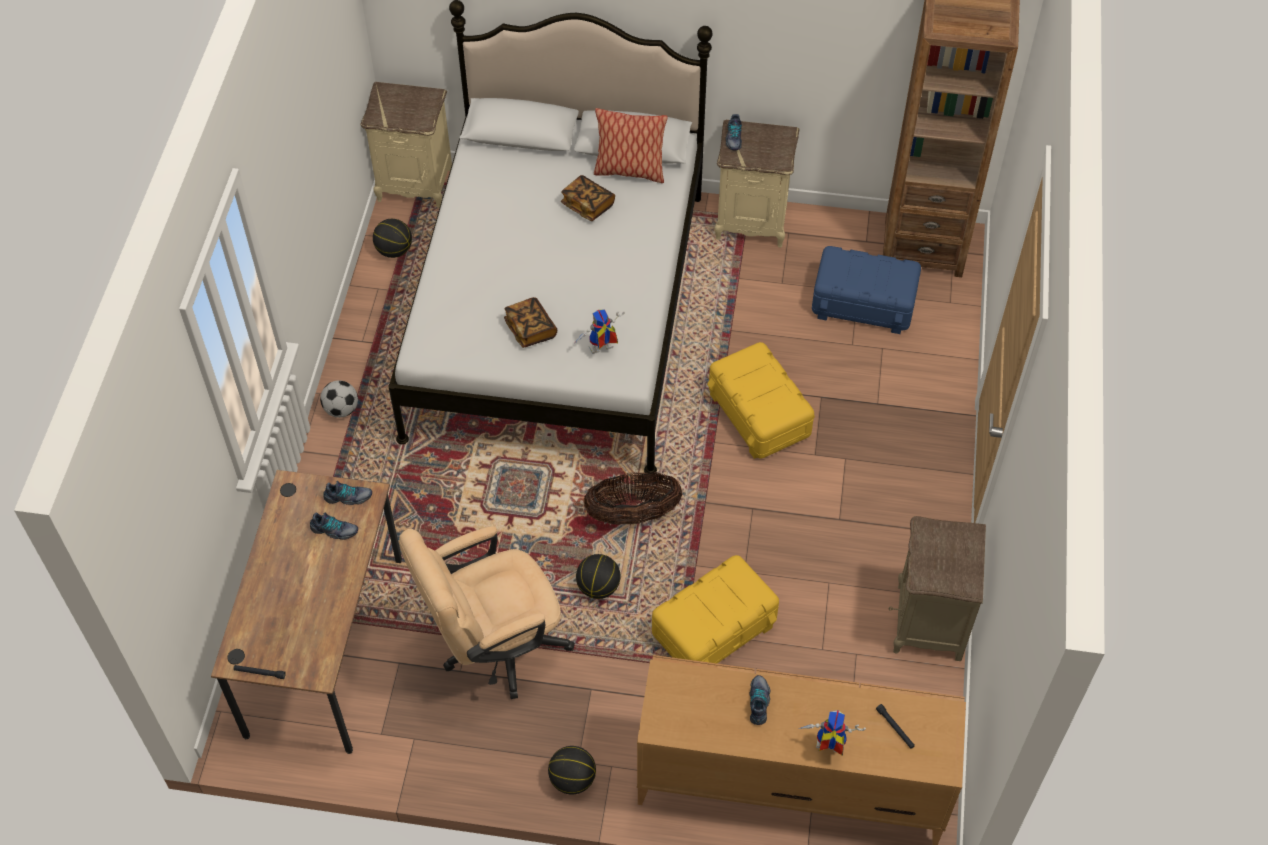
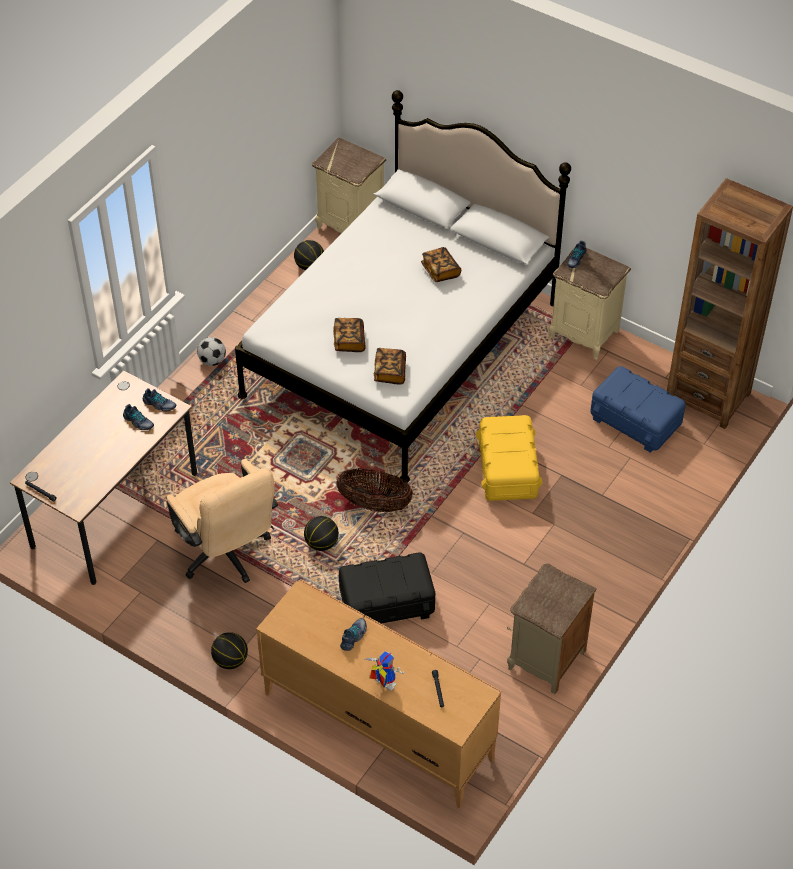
camera: 25 degrees right, 5 degrees down
(493, 647) = (226, 554): beige office chair -> beige office chair turned 120 degrees counterclockwise
(600, 351) = (390, 372): toy robot -> book
(629, 171) = (485, 257): pillow -> none
(714, 629) = (386, 603): yellow storage box -> black storage box

